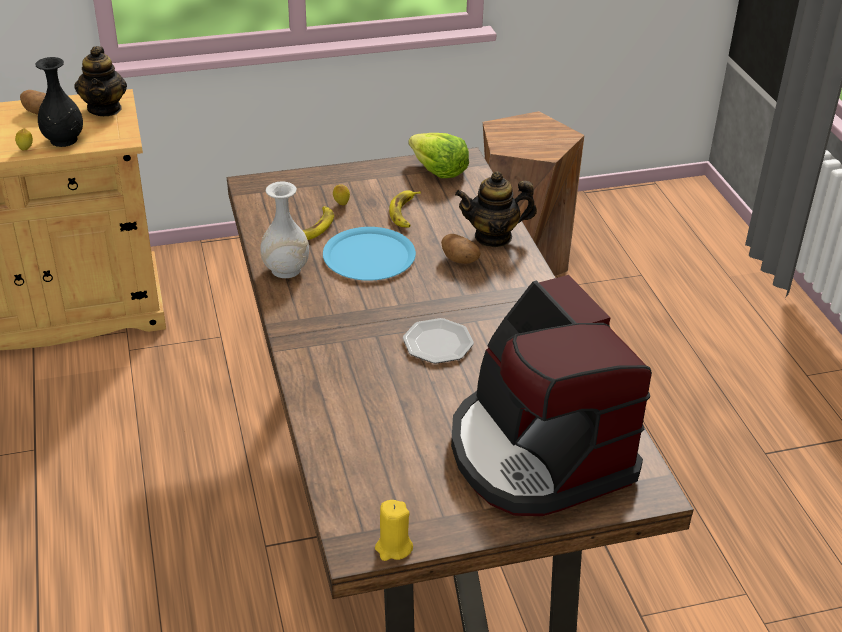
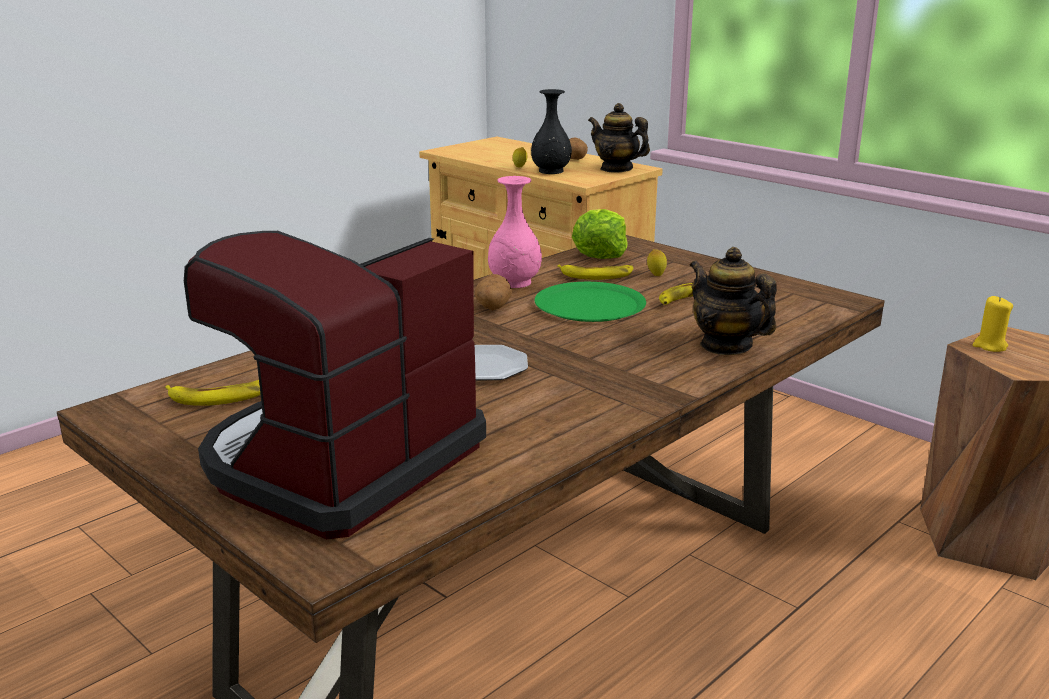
camera: 60 degrees right, 15 degrees down
(105, 109) = (616, 169): teapot -> teapot turned 75 degrees clockwise
(286, 270) = (514, 283): white vase -> pink vase
(369, 256) = (590, 304): blue plate -> green plate
(381, 483) = (219, 397): none -> banana
(393, 548) = (118, 427): yellow candle -> yellow candle (989, 346)
(438, 170) = (798, 295): lettuce -> lettuce (600, 253)
(460, 260) = (652, 341): potato -> potato (493, 307)

